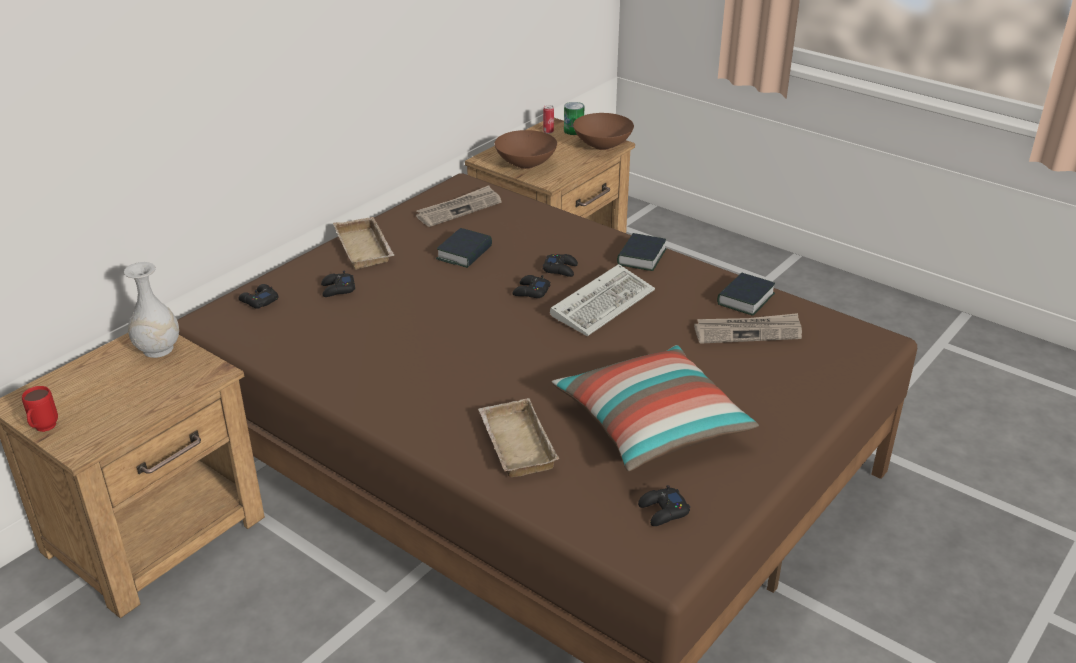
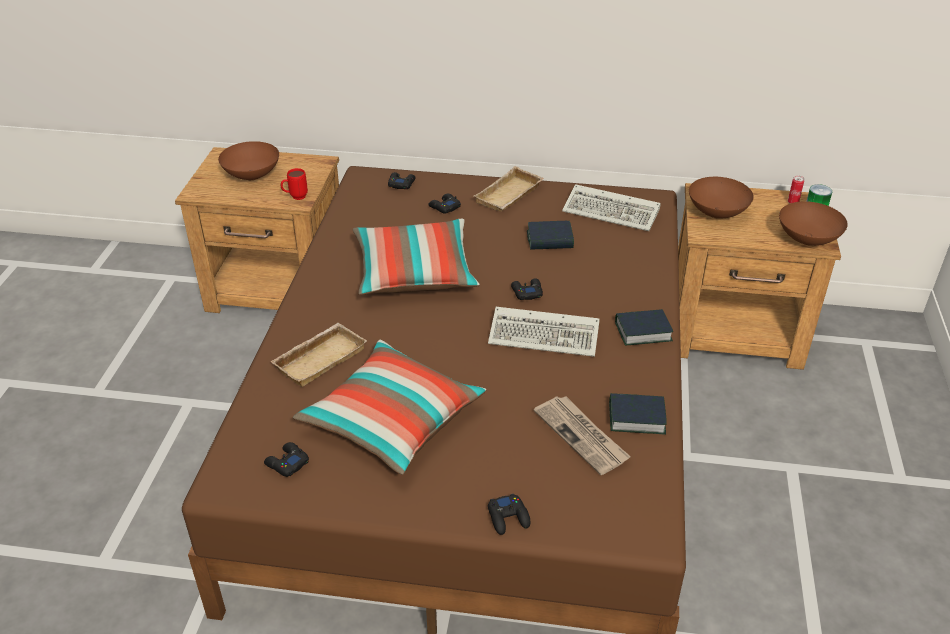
camera: 60 degrees right, 5 degrees up
(43, 429) = (204, 174): red mug -> red mug (295, 197)
(106, 391) = (253, 175): none -> brown bowl
(158, 349) = (307, 172): white vase -> none
(432, 342) = (415, 273): none -> pillow
(459, 209) = (613, 212): newspaper -> keyboard
(560, 269) = (576, 295): black game controller -> black game controller (508, 518)

